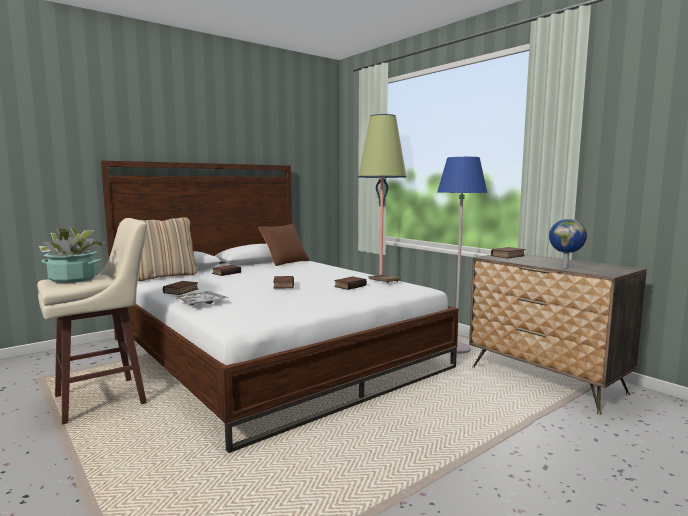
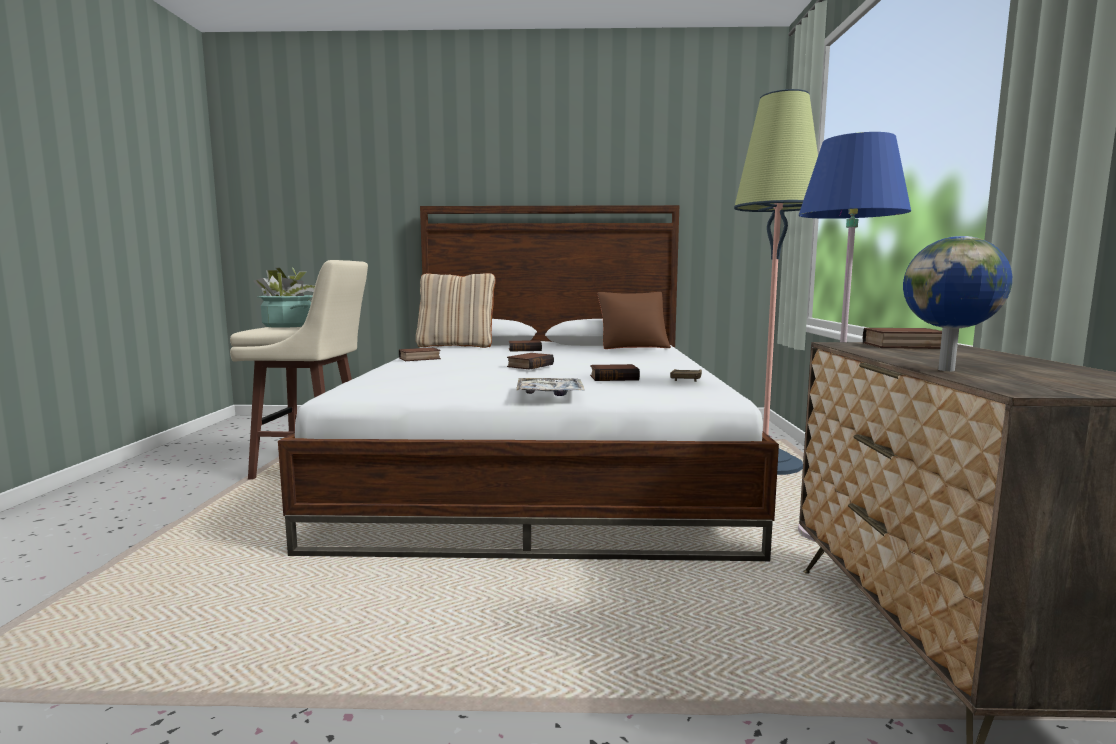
camera: 40 degrees right, 0 degrees up
(201, 303) = (393, 370): tray -> tray (550, 394)

